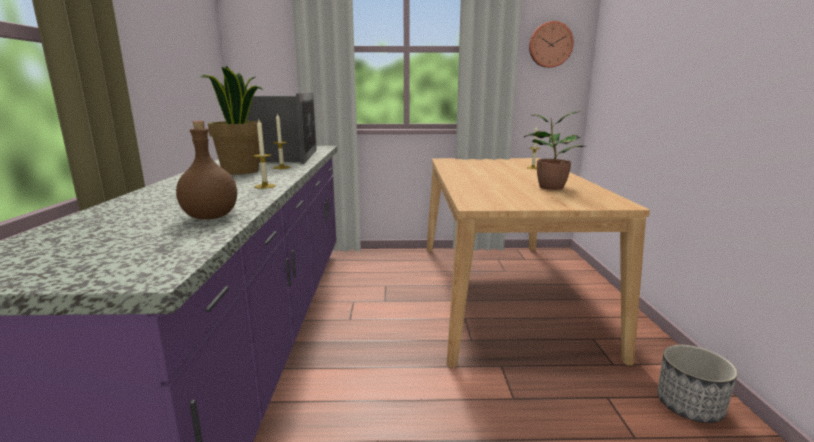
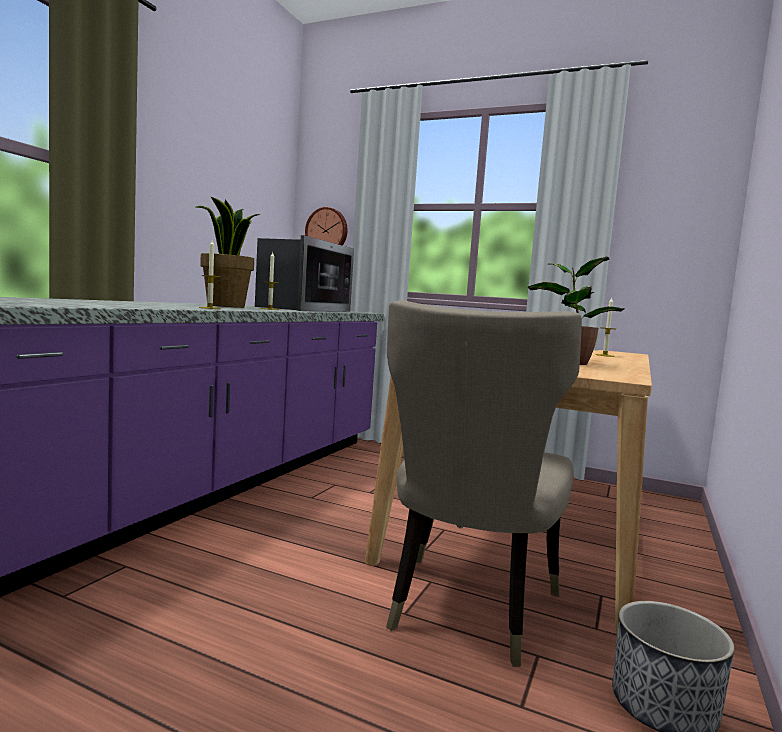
camera: 25 degrees right, 10 degrees down
(211, 217) = (103, 305): brown bottle -> none
(543, 381) = (466, 611): none -> beige chair
(550, 45) = (671, 200): wall clock -> wall clock (327, 231)

